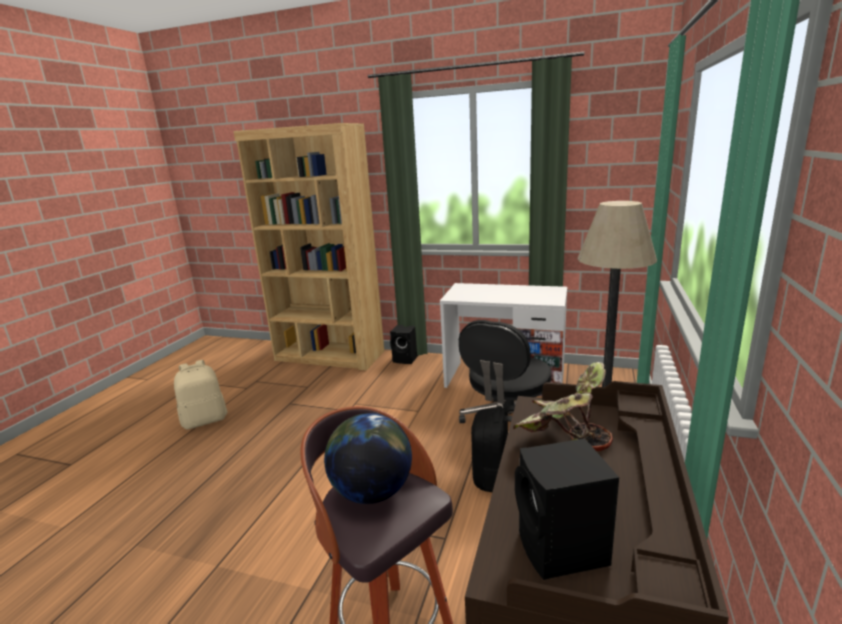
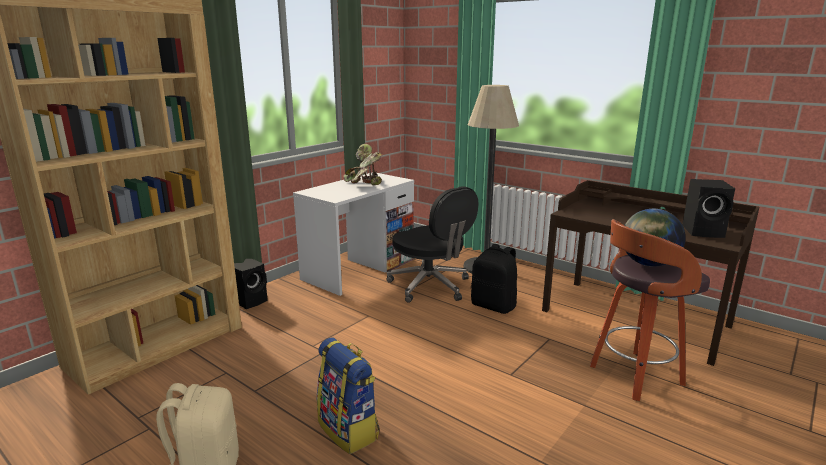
camera: 70 degrees left, 0 degrees up
(251, 453) = (349, 430): none -> backpack
(562, 439) = (609, 215): potted plant -> potted plant (364, 184)

